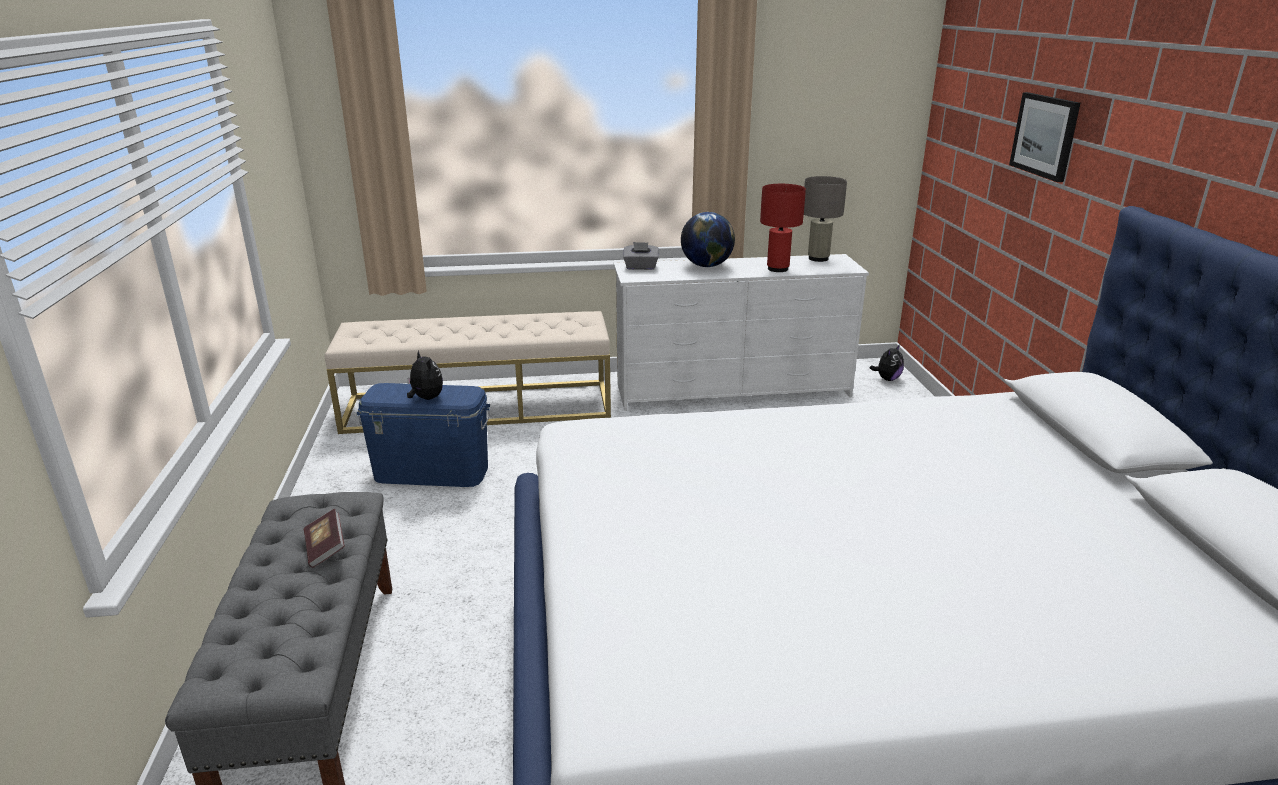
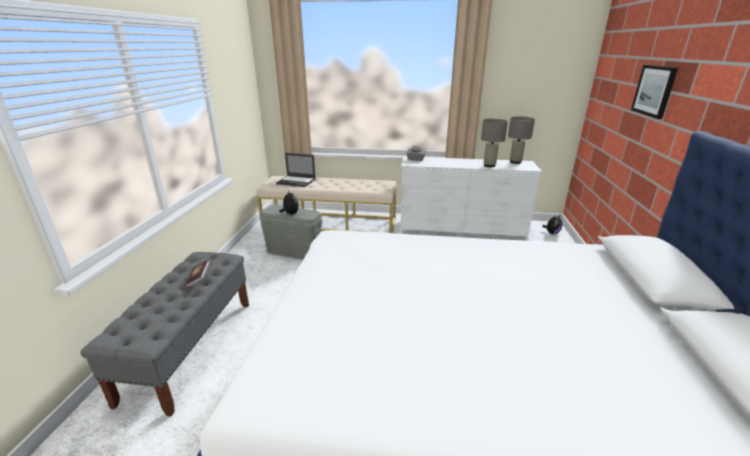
camera: 15 degrees right, 0 degrees up
(404, 330) = (296, 181): none -> laptop
(432, 472) = (294, 251): blue storage box -> grey storage box
(706, 266) = (451, 161): globe -> none
(777, 269) = (489, 165): red table lamp -> grey table lamp

